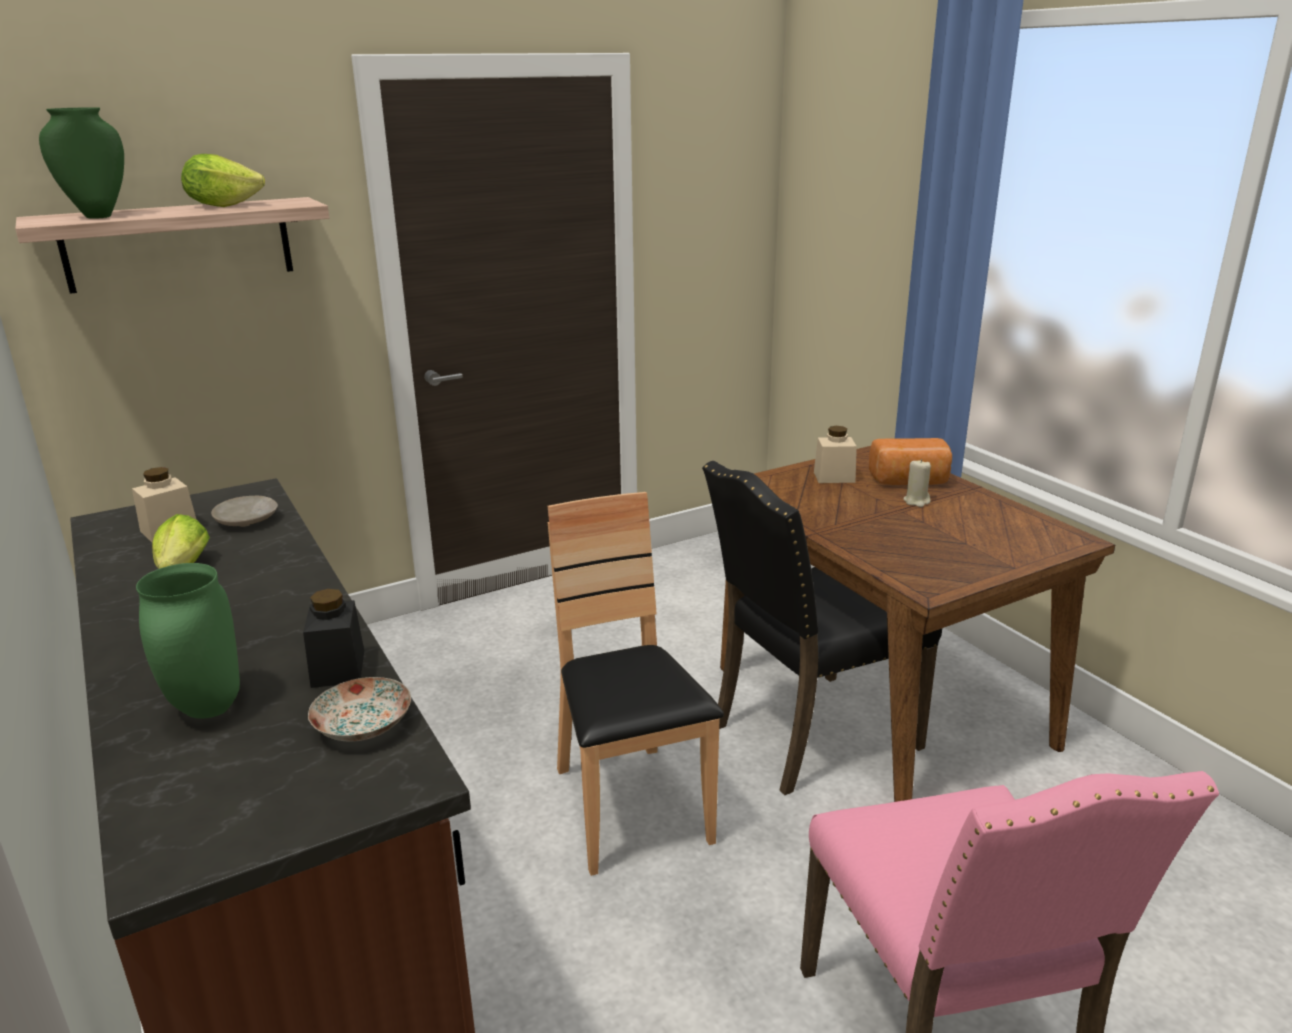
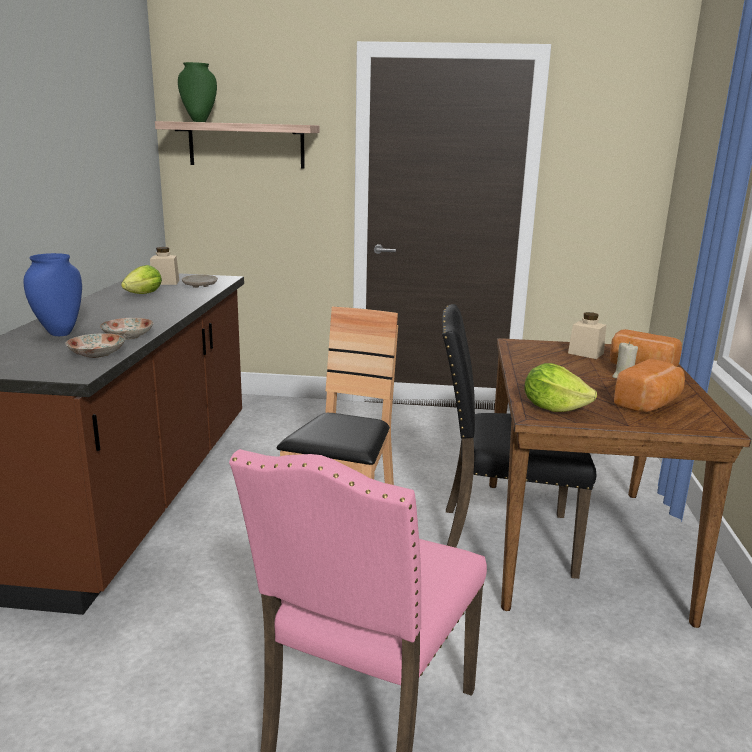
camera: 35 degrees right, 5 degrees down
(209, 709) = (60, 334): green vase -> blue vase
(223, 205) = (265, 123): lettuce -> lettuce (553, 408)
(338, 668) = (127, 336): black jar -> plate
(988, 531) = (649, 404): none -> bread

